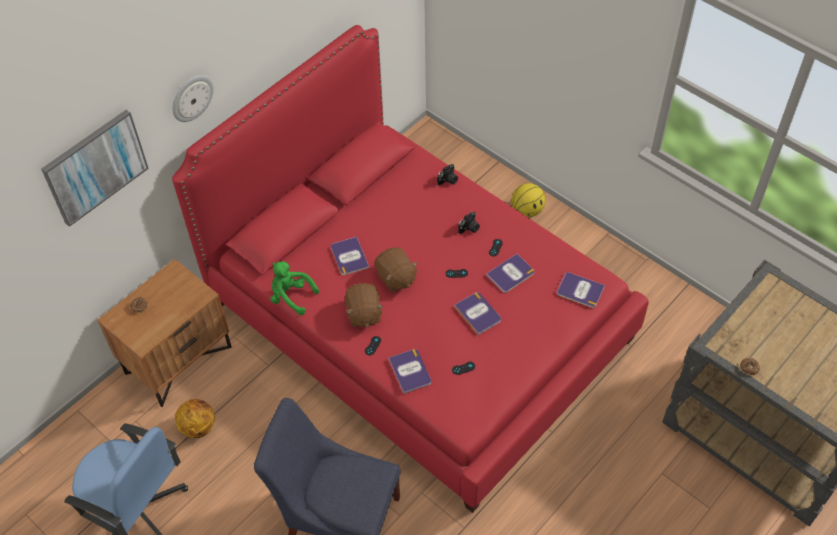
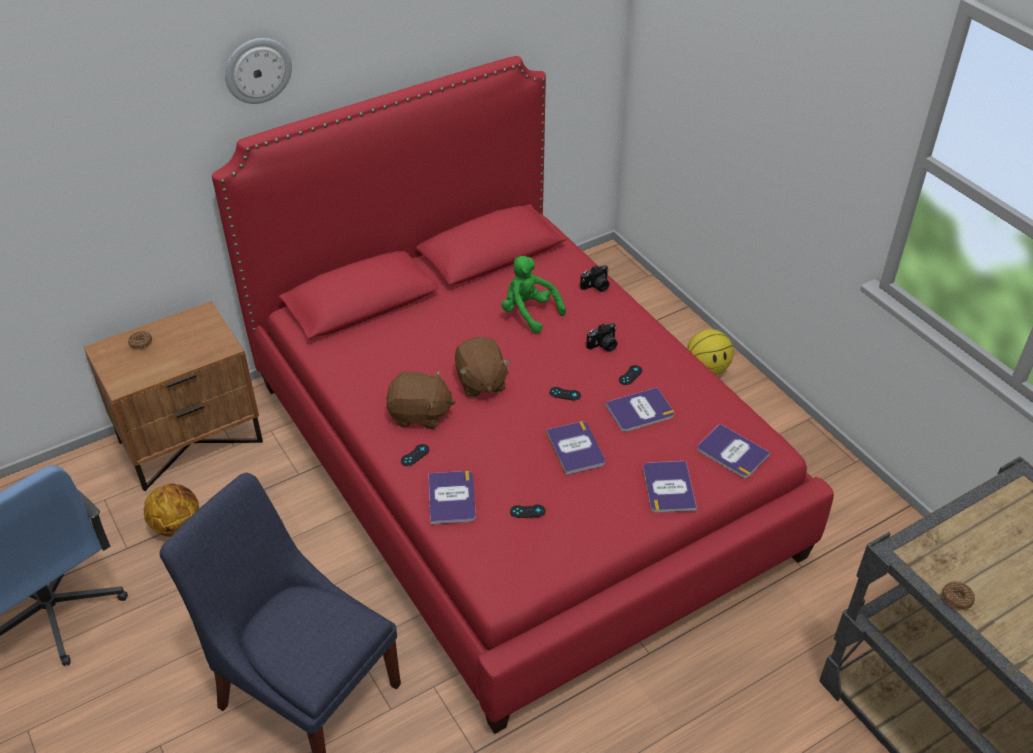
camera: 15 degrees right, 10 degrees down
(95, 166) = (98, 115): picture -> none
(291, 297) = (334, 374): green plush toy -> green plush toy (529, 313)
(349, 256) = (430, 345): book -> book (668, 487)
(363, 314) = (419, 414): brown plush toy -> brown plush toy turned 90 degrees counterclockwise

